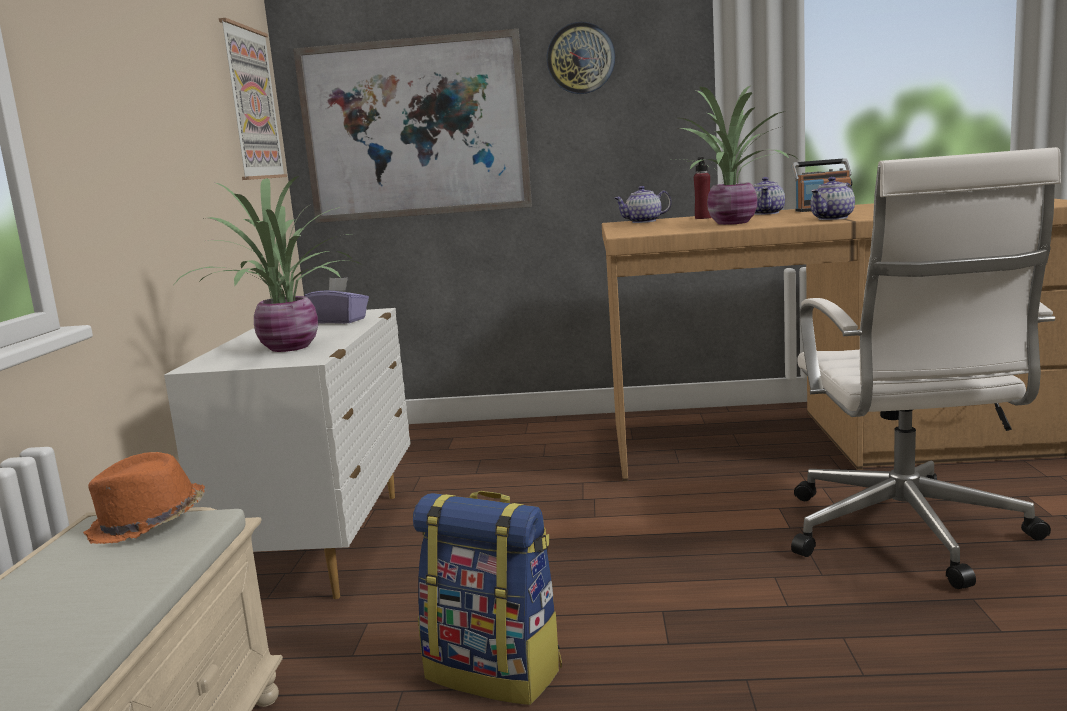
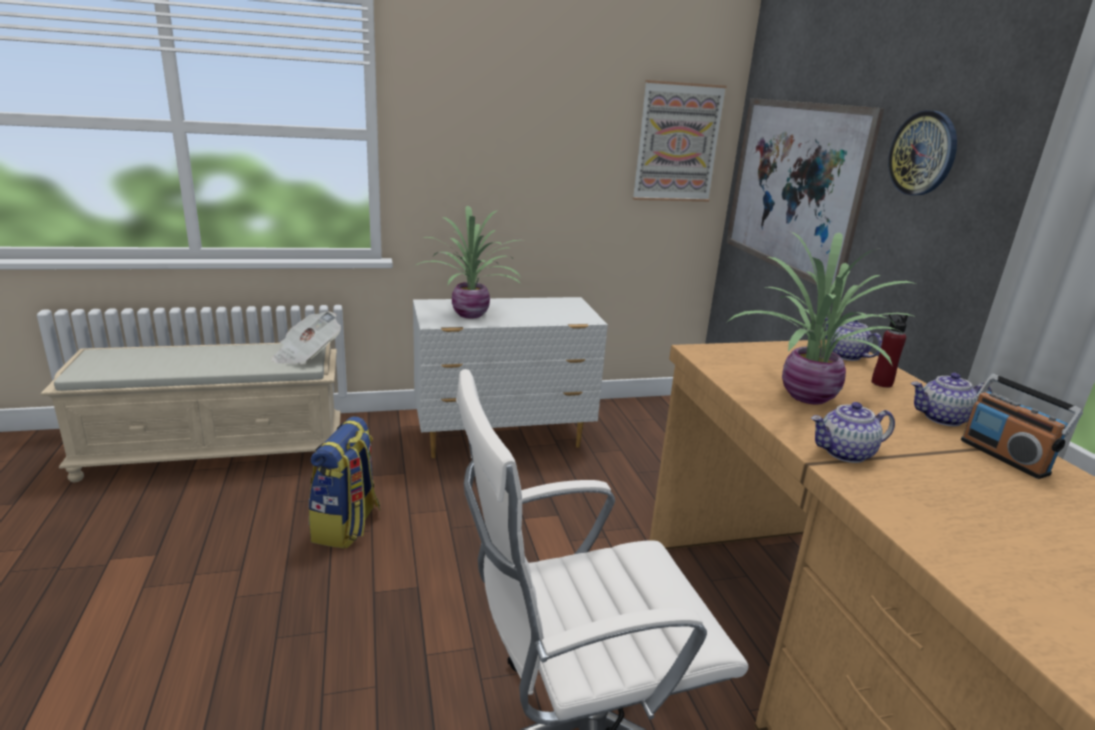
camera: 70 degrees right, 10 degrees up
(148, 524) = (307, 355): orange hat -> newspaper
(340, 321) = (555, 315): purple tissue box -> none
(832, 218) = (845, 453): teapot -> teapot turned 45 degrees counterclockwise

